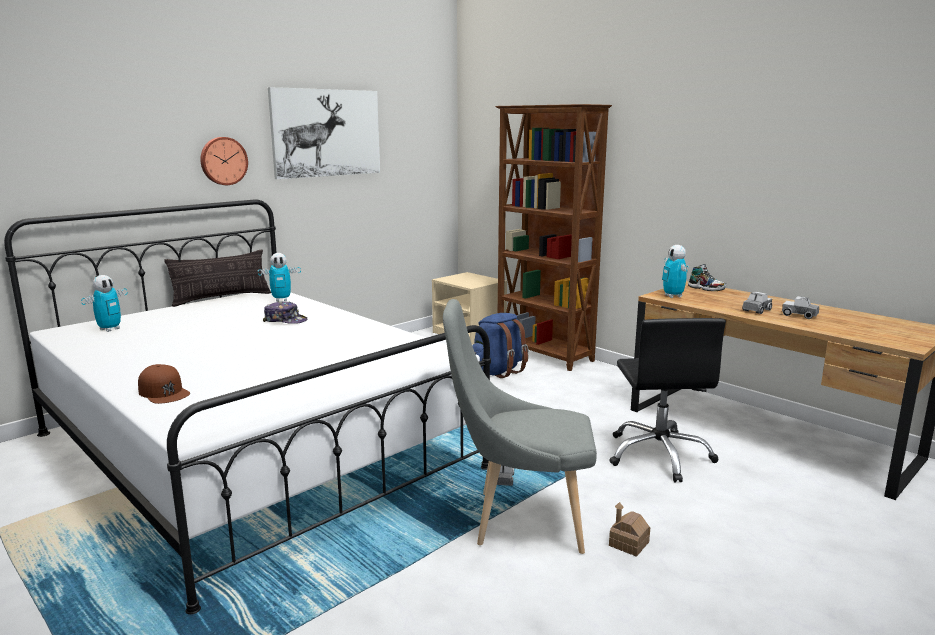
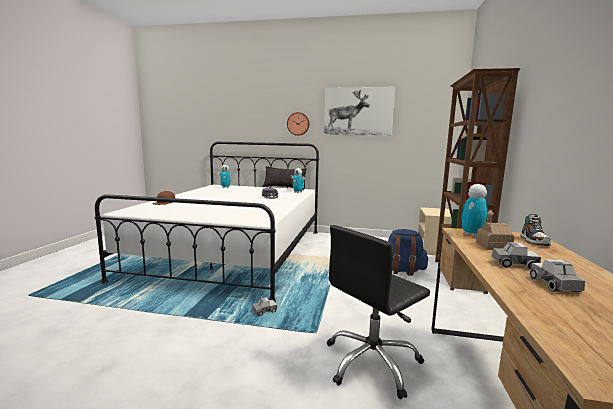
camera: 55 degrees right, 5 degrees down
(520, 520) = (221, 330): grey chair -> none
(628, 544) = (218, 381): toy house -> toy house (493, 246)

